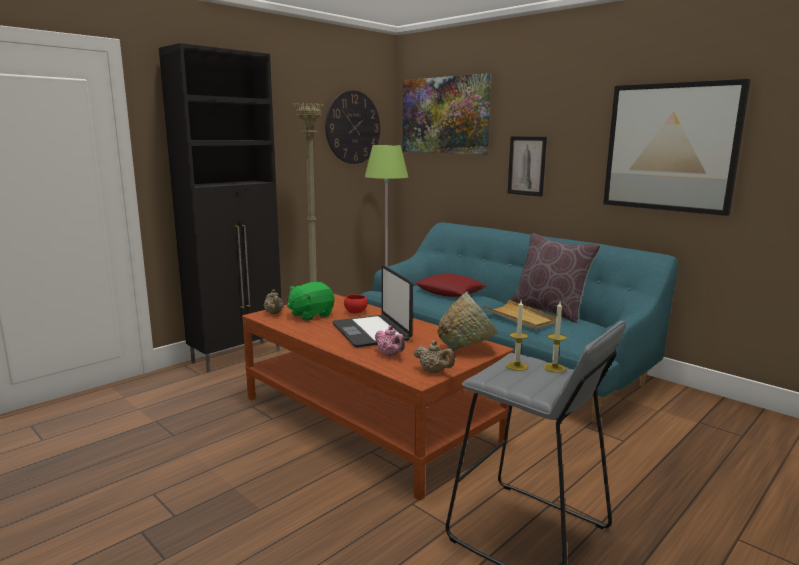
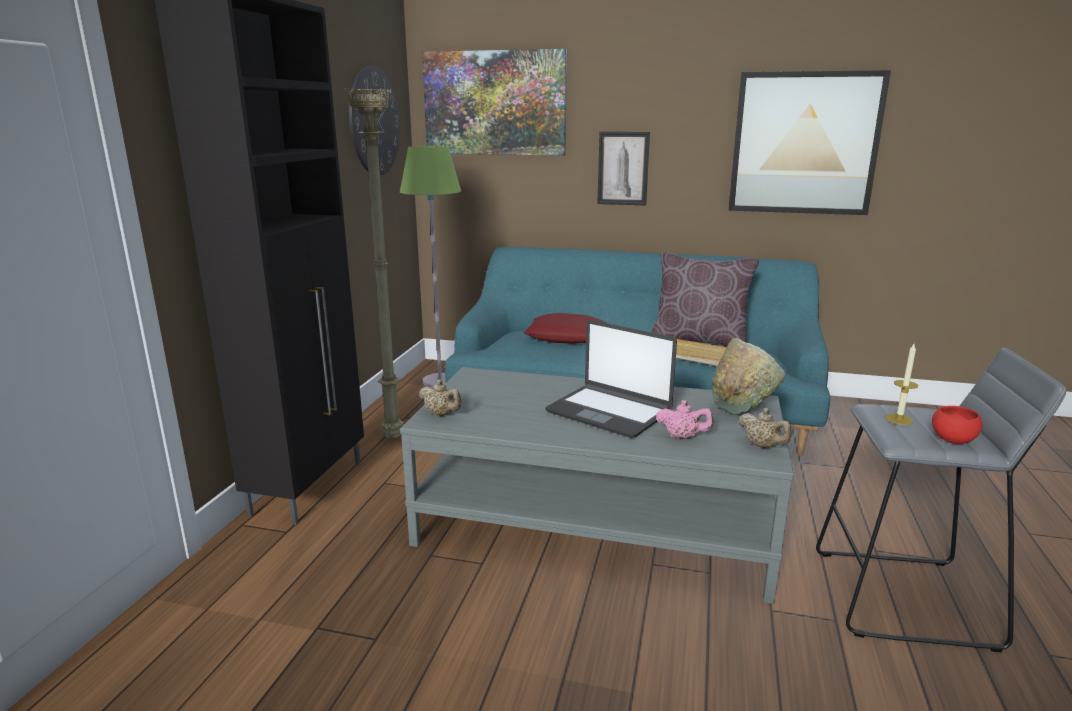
camera: 30 degrees left, 5 degrees up
(310, 315) = (494, 405): green plush toy -> none
(355, 312) = (541, 388): red bowl -> red bowl (953, 440)
(368, 419) = (596, 524): brown coffee table -> grey coffee table
(434, 371) = (762, 446): beige teapot -> beige teapot turned 45 degrees clockwise
(554, 368) = (928, 412): candle -> none

